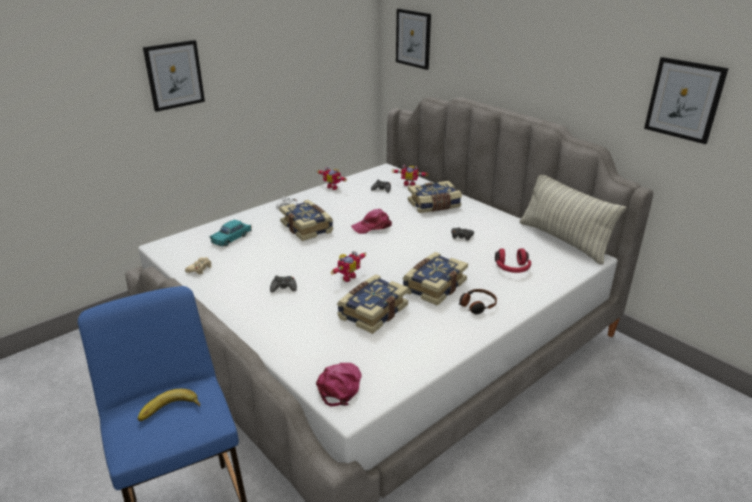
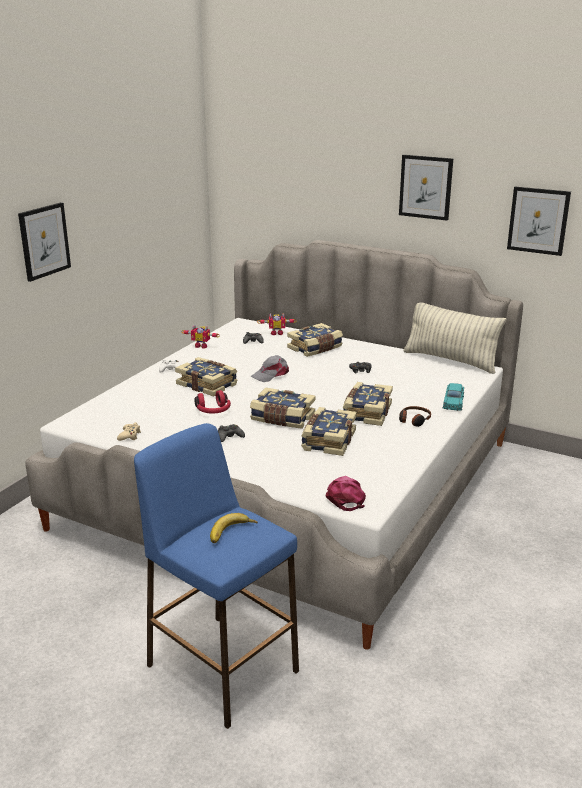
camera: 20 degrees left, 5 degrees down
(231, 238) = (137, 405): turquoise toy car -> turquoise toy car (453, 403)
(347, 277) = (282, 418): toy robot -> book
(372, 226) = (271, 374): pink cap -> grey cap
(413, 38) = (254, 186): picture -> picture (425, 187)
(512, 268) = (423, 388): red headphones -> red headphones (213, 411)

